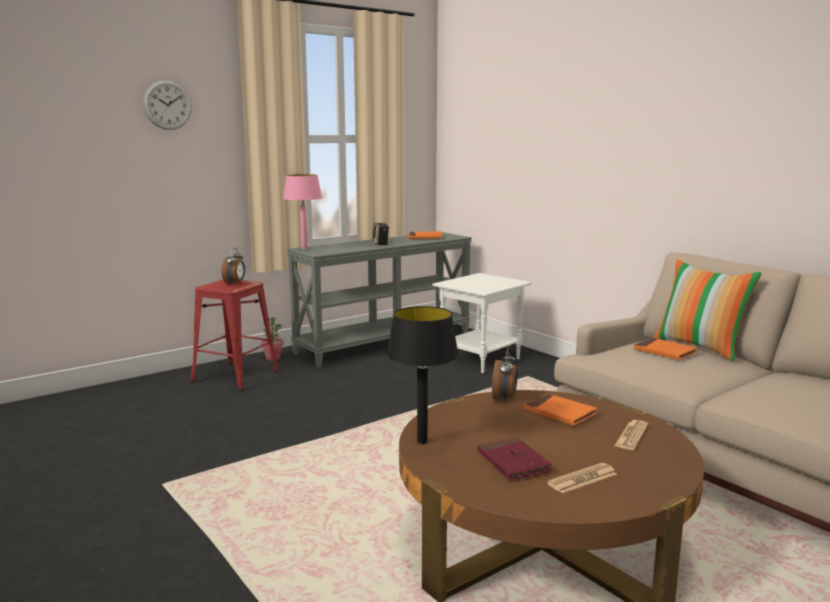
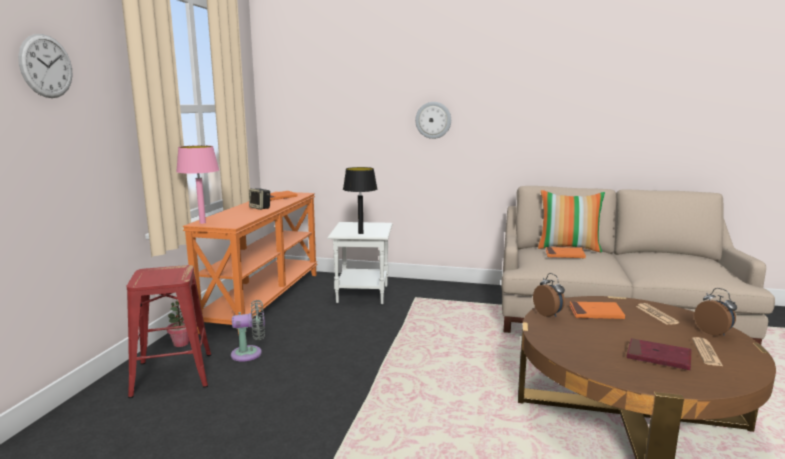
camera: 40 degrees left, 0 degrees up
(235, 283) = (164, 272): alarm clock -> alarm clock (714, 332)
(304, 379) = (250, 353): none -> grey fan
(384, 342) = (263, 300): grey console table -> orange console table
(422, 441) = (586, 365): black table lamp -> black table lamp (361, 233)
(593, 156) = (433, 120): none -> wall clock

